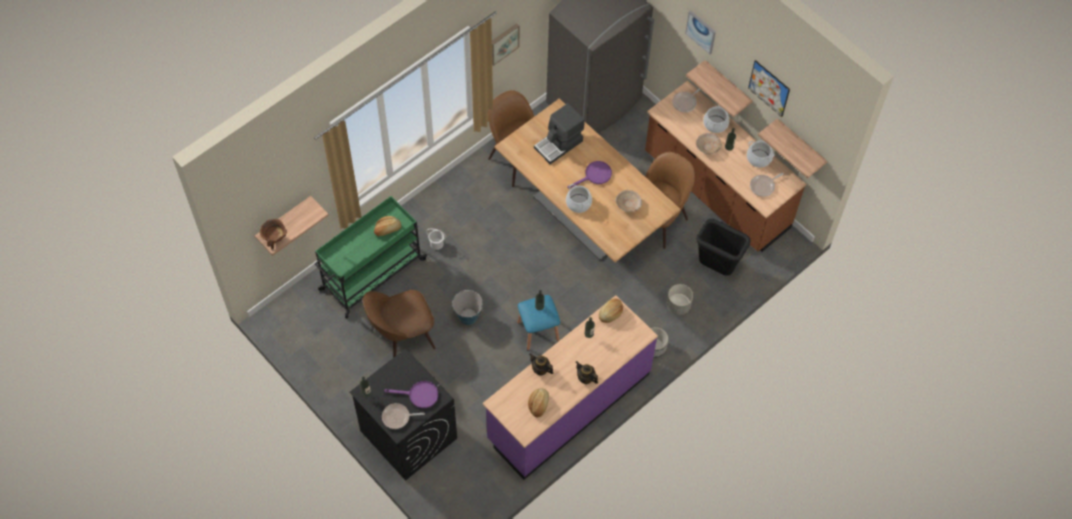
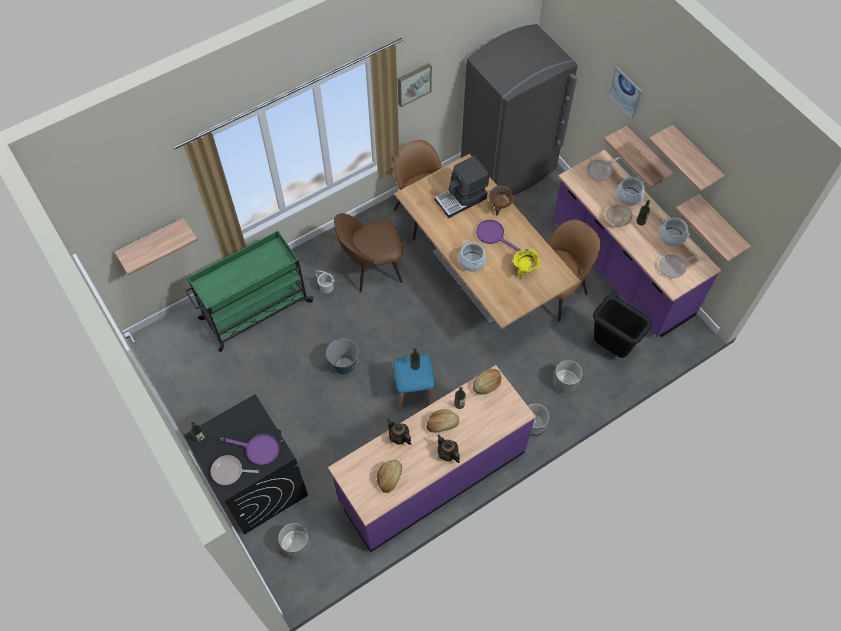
camera: 10 degrees right, 0 degrees up
(275, 239) = (134, 258): brown cooking pot -> brown cooking pot (499, 206)
(387, 229) = (268, 265): bread -> bread (442, 424)
(402, 336) = (272, 378): brown chair -> brown chair (372, 267)
(454, 482) = (296, 544): none -> grey planter
(594, 175) = (493, 235): purple frying pan -> purple frying pan turned 120 degrees counterclockwise
(628, 205) = (524, 269): beige bowl -> yellow cooking pot
(715, 192) = (619, 269): brown counter -> purple counter
(769, 88) = (695, 158): picture -> shelf

